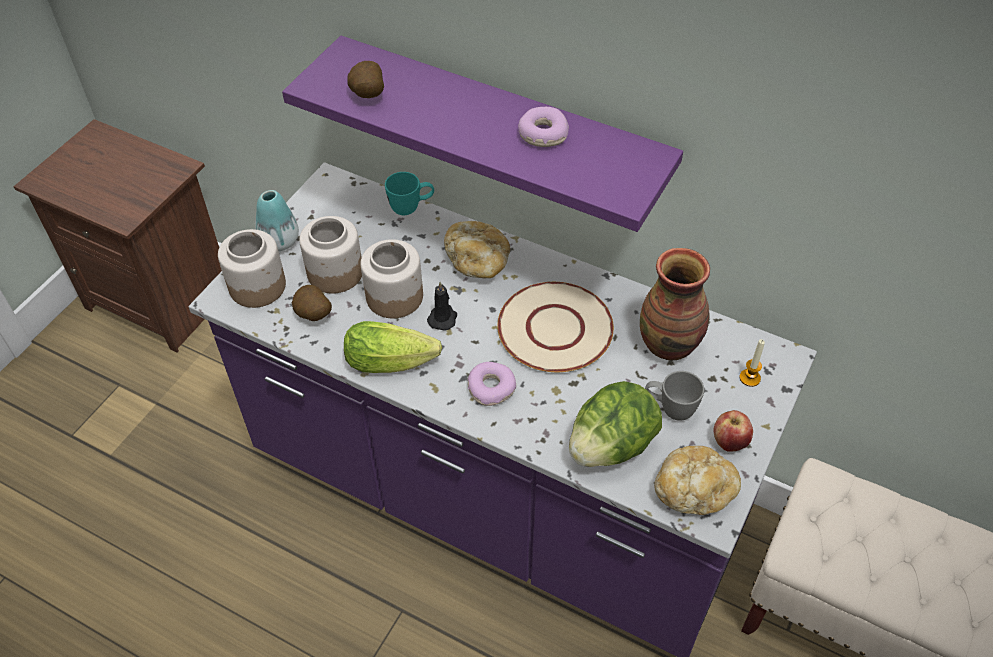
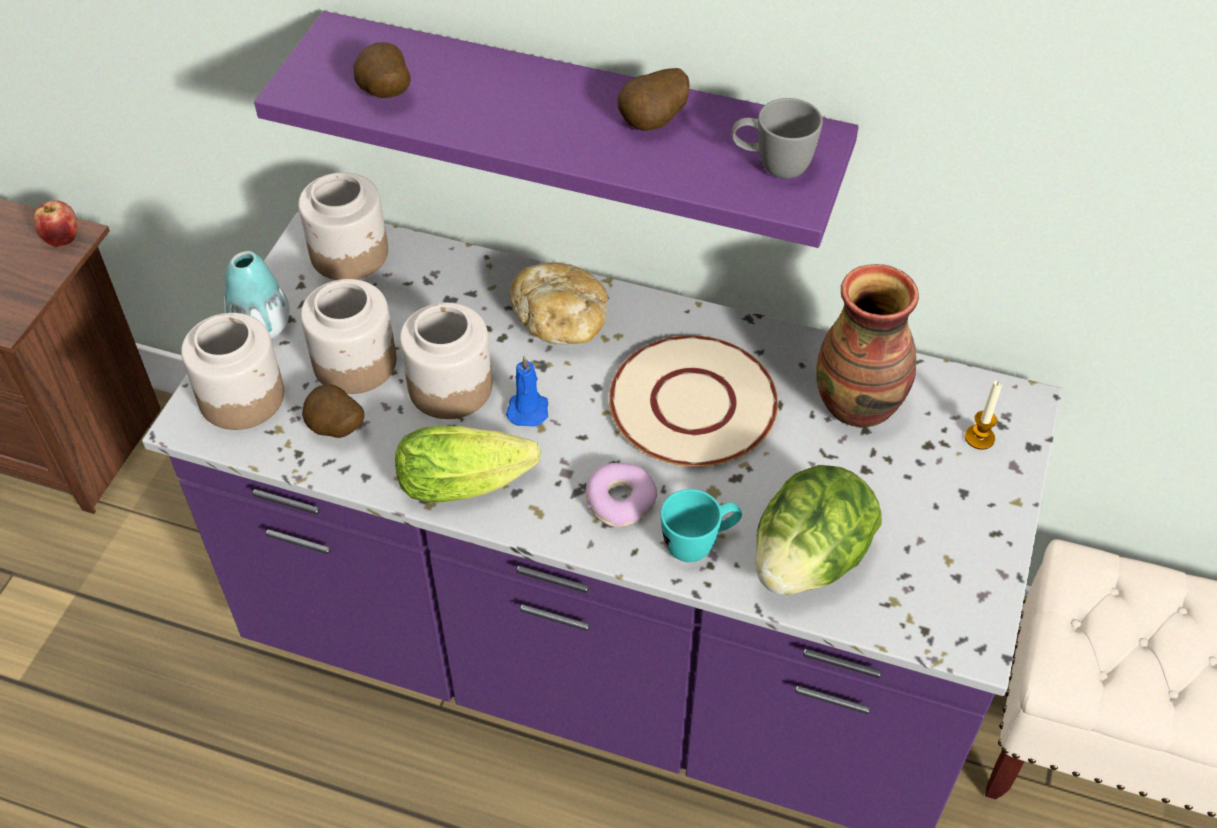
camera: 10 degrees left, 0 degrees up
(347, 199) = (350, 253): none -> jar
(411, 208) = (447, 255): turquoise mug -> turquoise mug (699, 544)
(443, 318) = (528, 408): black candle -> blue candle
(542, 134) = (654, 123): donut -> potato
(670, 409) = (879, 496): grey mug -> grey mug (772, 166)
(694, 490) = (937, 607): bread -> none
(729, 442) = (972, 532): apple -> apple (62, 239)

